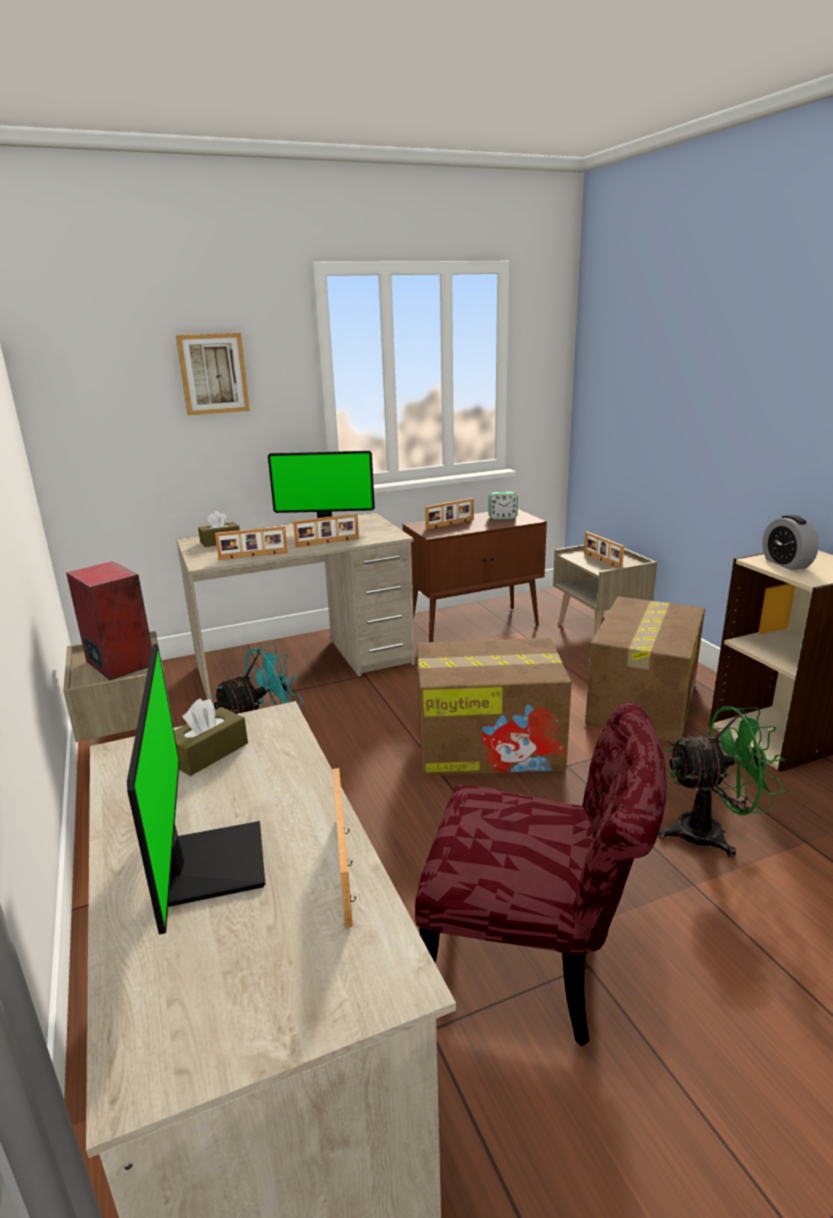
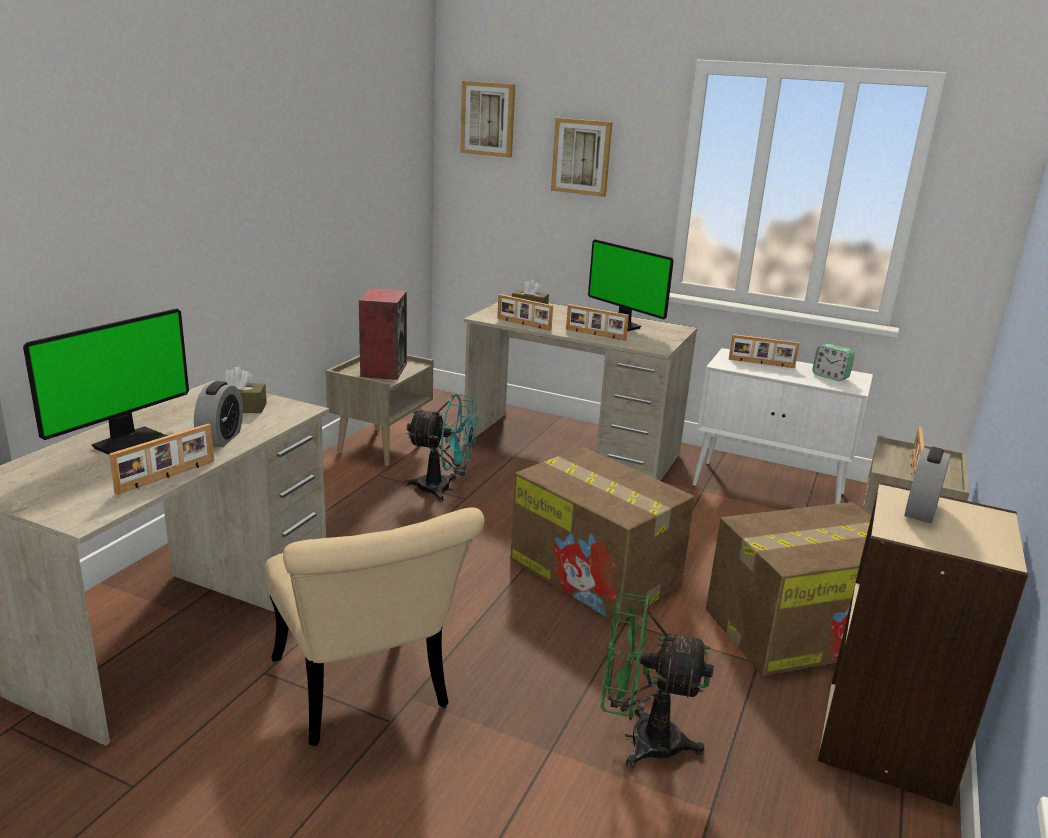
camera: 45 degrees right, 0 degrees up
(85, 347) = (488, 119): none -> picture
(281, 791) = (221, 438): none -> alarm clock
(475, 626) = (769, 490): brown cabinet -> white cabinet
(535, 963) = (366, 694): red chair -> beige chair
(711, 833) = (640, 739): green fan -> green fan turned 150 degrees clockwise

